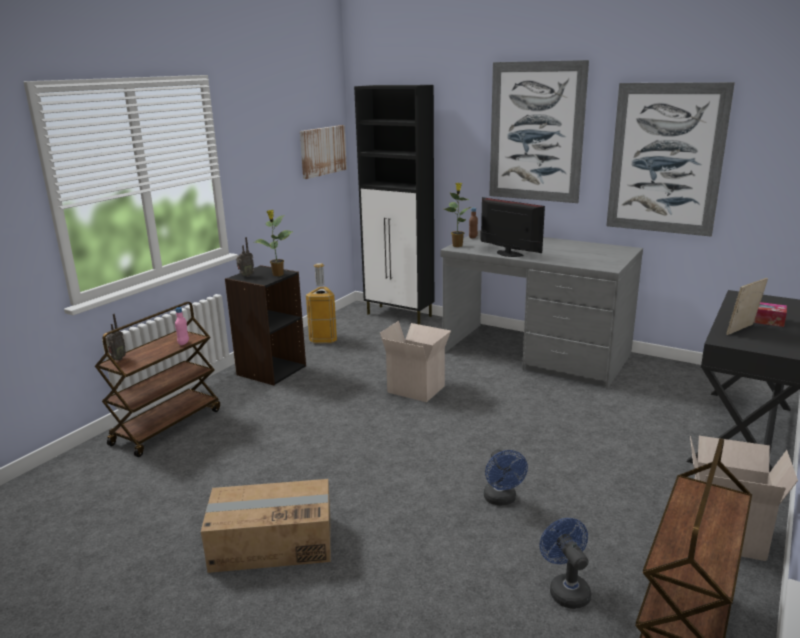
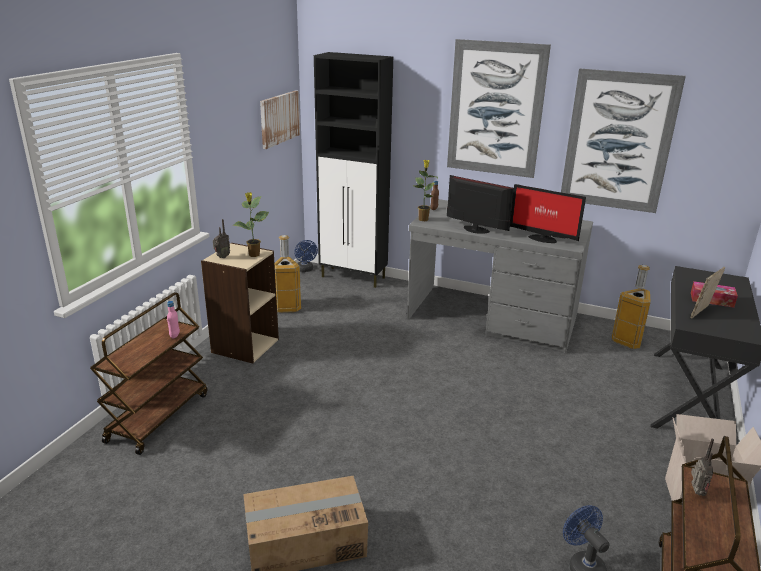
camera: 10 degrees left, 5 degrees up
(117, 359) = (111, 359): radio -> radio (695, 492)
(271, 370) = (245, 345): black bookcase -> beige bookcase
(417, 388) = (394, 361): cardboard box -> none
(501, 500) = (503, 478): blue fan -> blue fan (305, 270)
(578, 261) = (542, 238): none -> monitor
(683, 380) = (628, 341): none -> trash can

